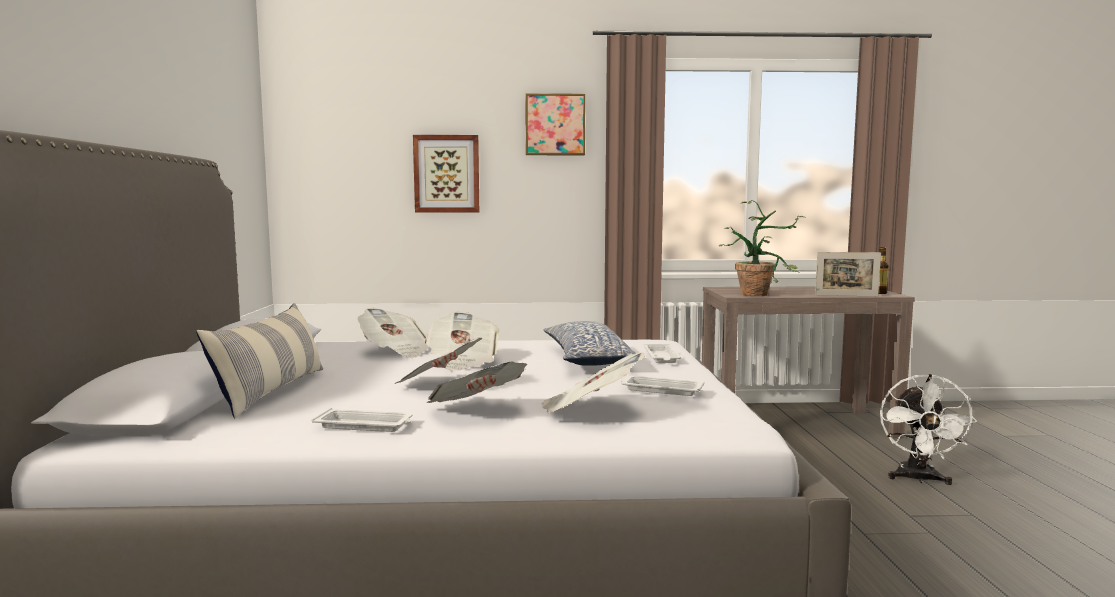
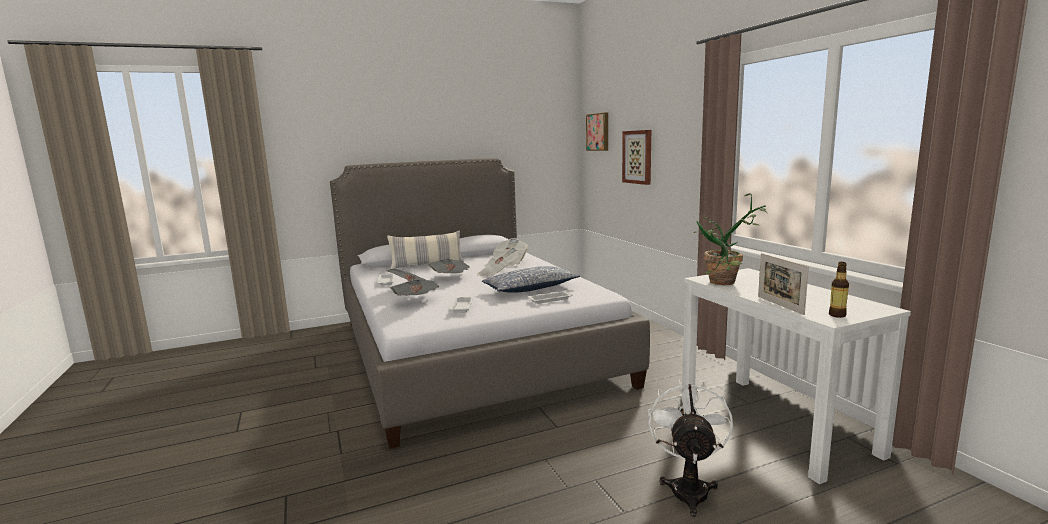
camera: 70 degrees right, 5 degrees up
(555, 125) = (687, 119): picture -> picture (598, 132)
(796, 424) = (774, 423): brown console table -> white console table
(918, 479) = (688, 488): white fan -> white fan turned 105 degrees clockwise

